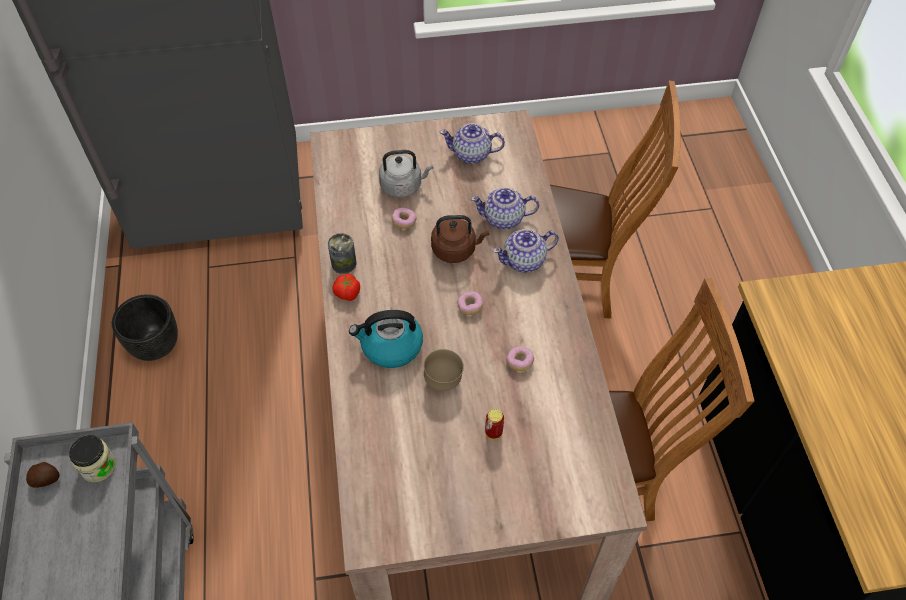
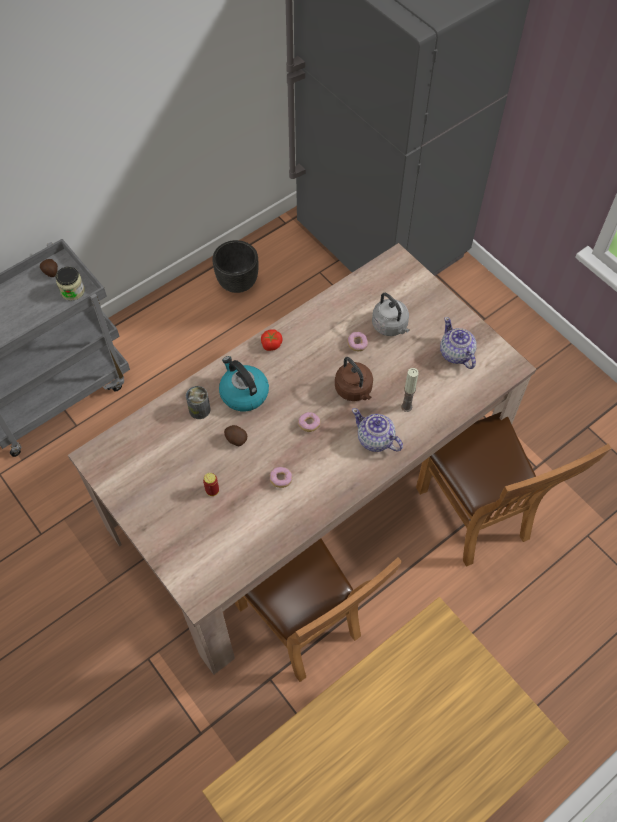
camera: 60 degrees right, 5 degrees up
(344, 263) = (294, 328): can -> can (199, 410)
(443, 381) = (235, 439): brown bowl -> potato
(504, 219) = (406, 407): teapot -> candle

